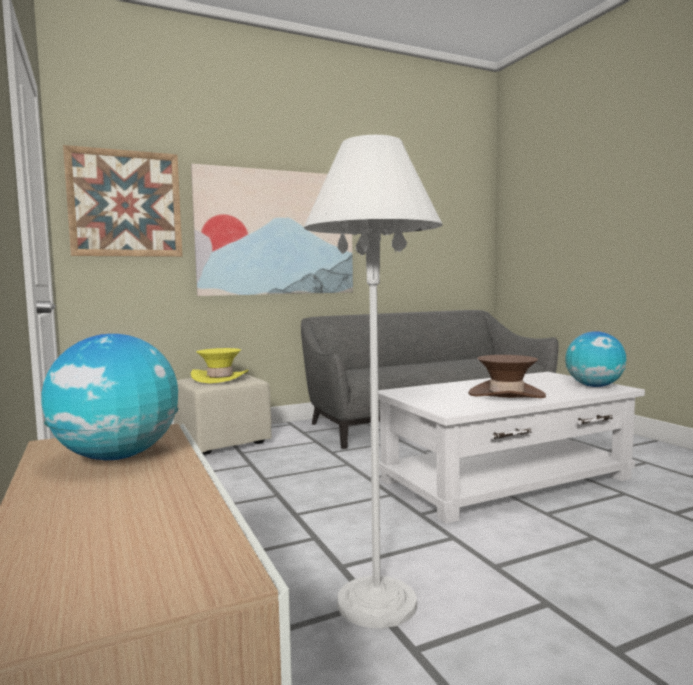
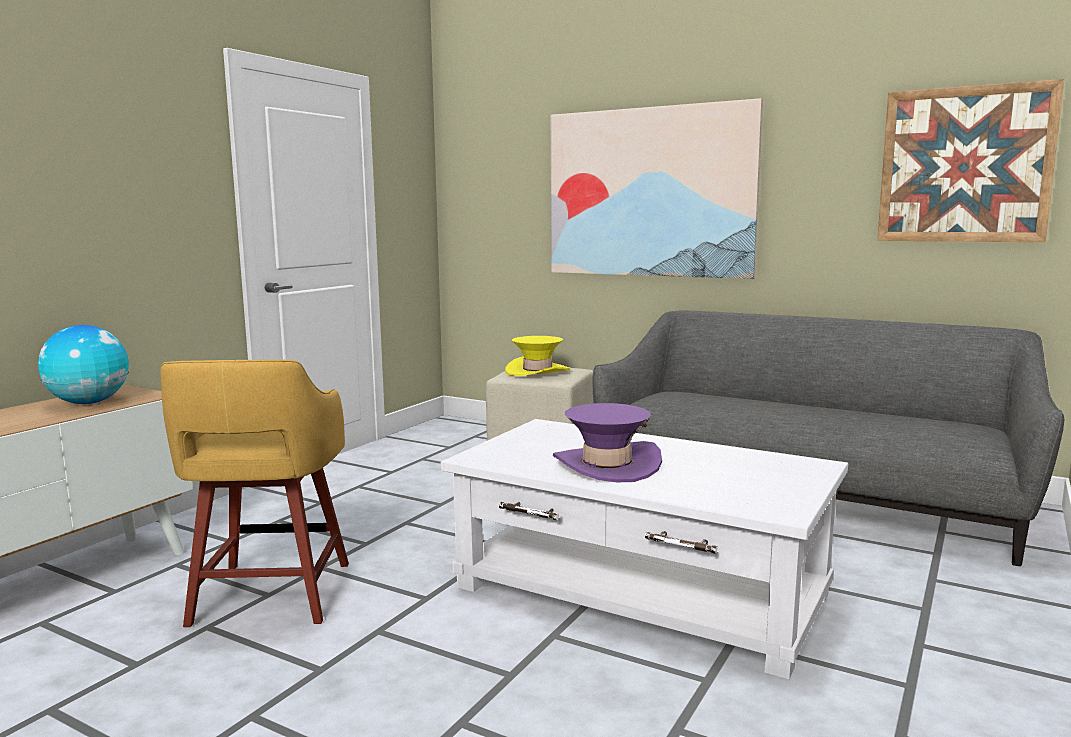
camera: 55 degrees right, 5 degrees up
(125, 204) = (492, 168): picture -> picture (964, 165)
(377, 602) = (269, 596): white floor lamp -> yellow stool
(506, 394) = (607, 465): brown hat -> purple hat
(594, 386) = (762, 498): globe -> none

